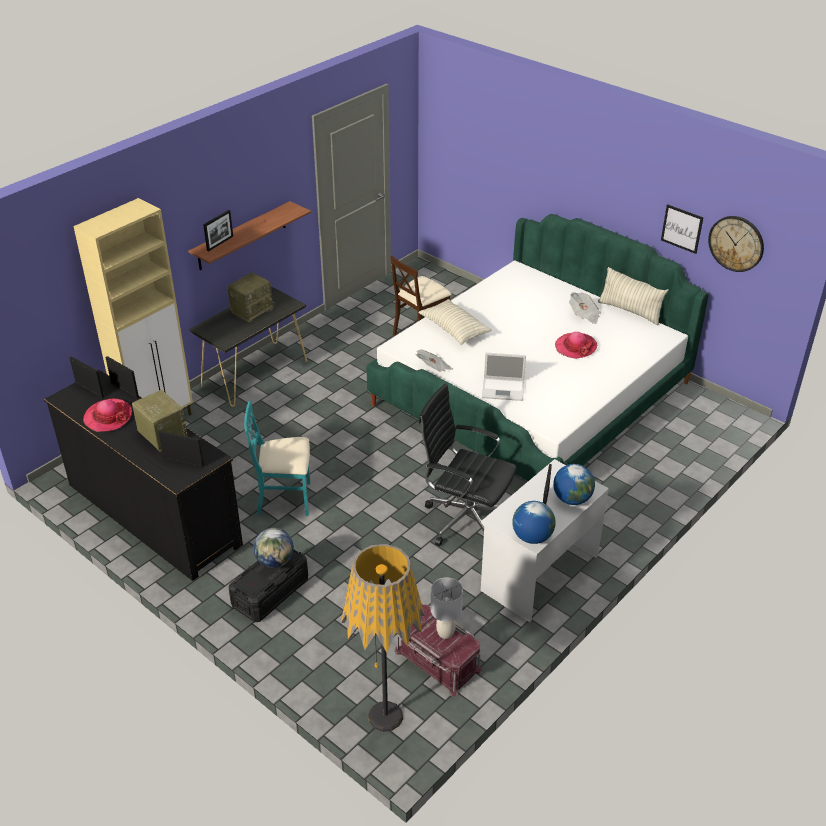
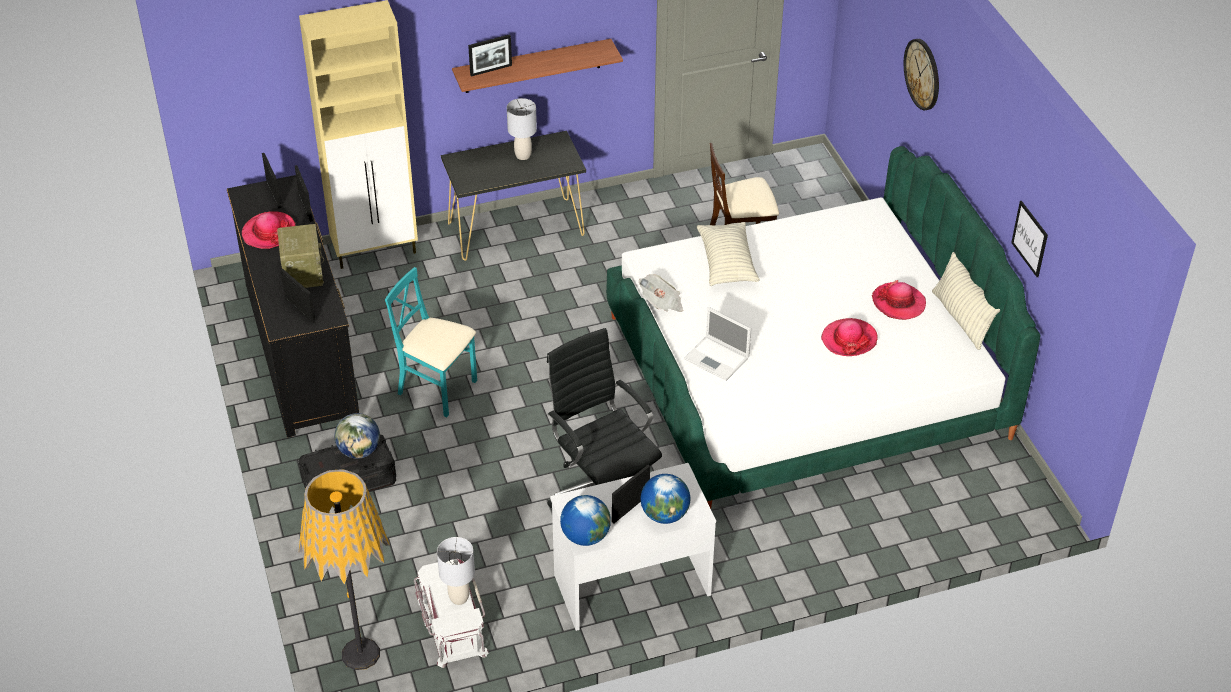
camera: 30 degrees right, 5 degrees up
(252, 310) = (523, 155): radio -> grey table lamp
(436, 661) = (451, 625): red storage box -> white storage box
(584, 315) = (898, 303): newspaper -> hat
(736, 243) = (1070, 284): wall clock -> wall clock (922, 74)

